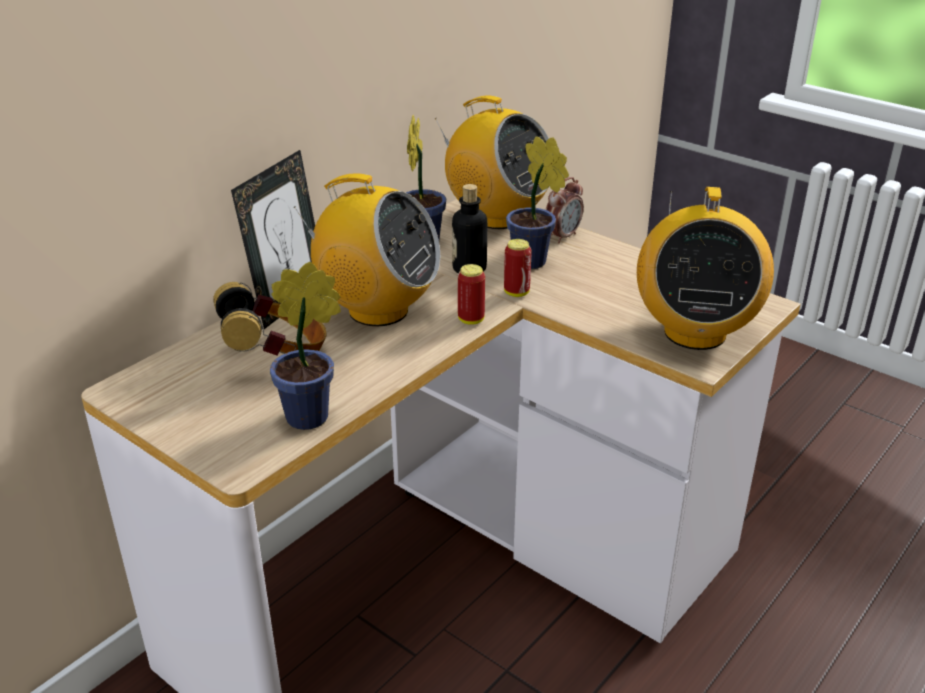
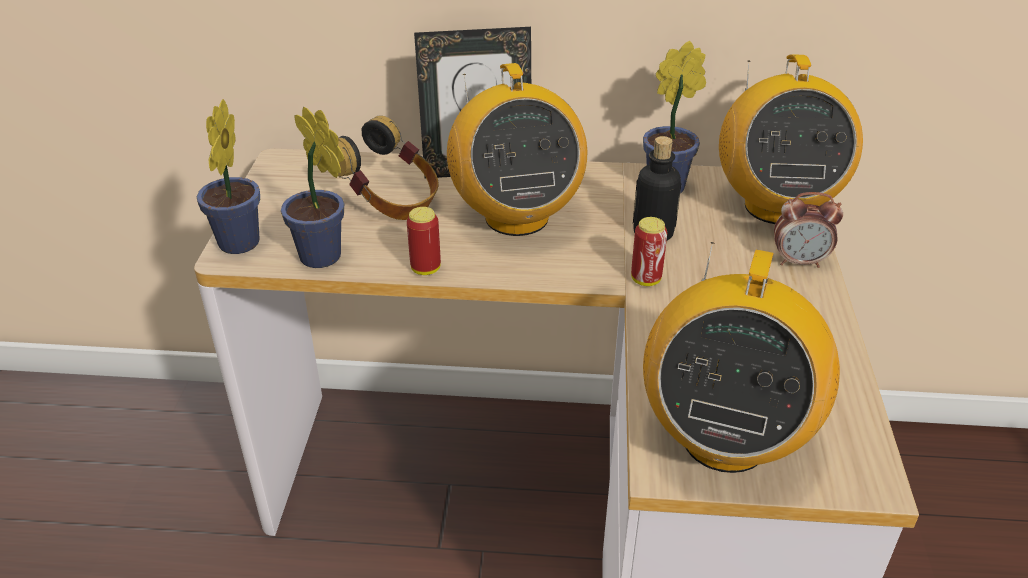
camera: 55 degrees right, 5 degrees up
(471, 320) = (562, 273): can -> can (425, 269)
(533, 263) = (716, 266): potted plant -> potted plant (237, 246)
(694, 332) = (724, 438): radio -> radio turned 45 degrees counterclockwise

